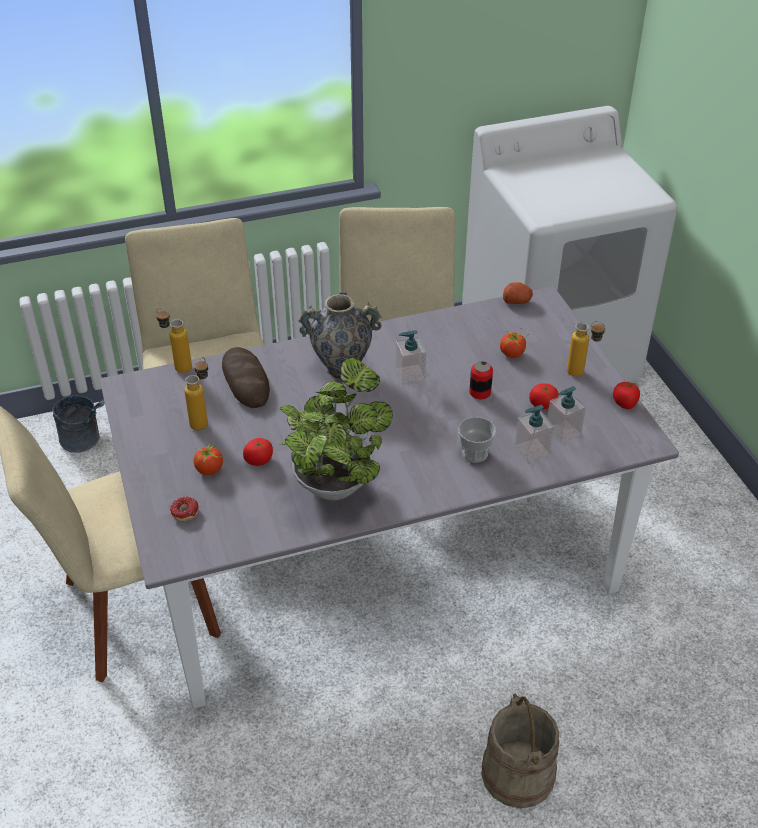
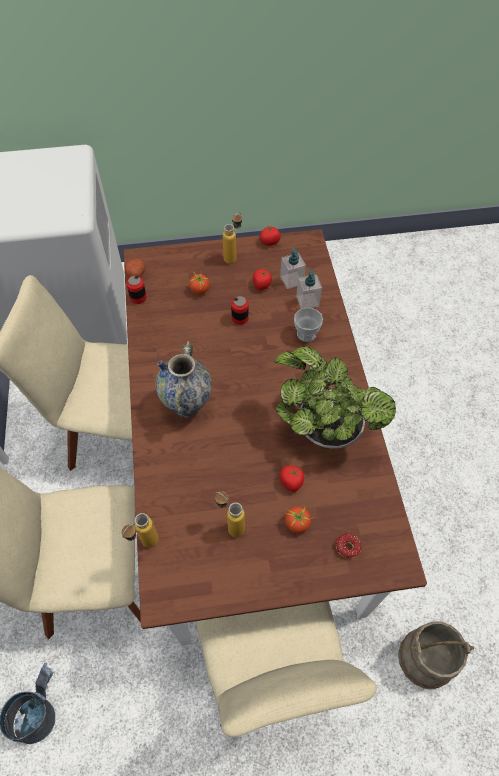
camera: 80 degrees left, 15 degrees up
(246, 381) = (184, 484): bread -> none
(379, 560) = (248, 467): grey dining table -> brown dining table
(410, 374) = (206, 358): soap dispenser -> none
(481, 309) = (138, 298): none -> can
(517, 774) = (426, 419): beige bucket -> beige bucket (425, 659)

